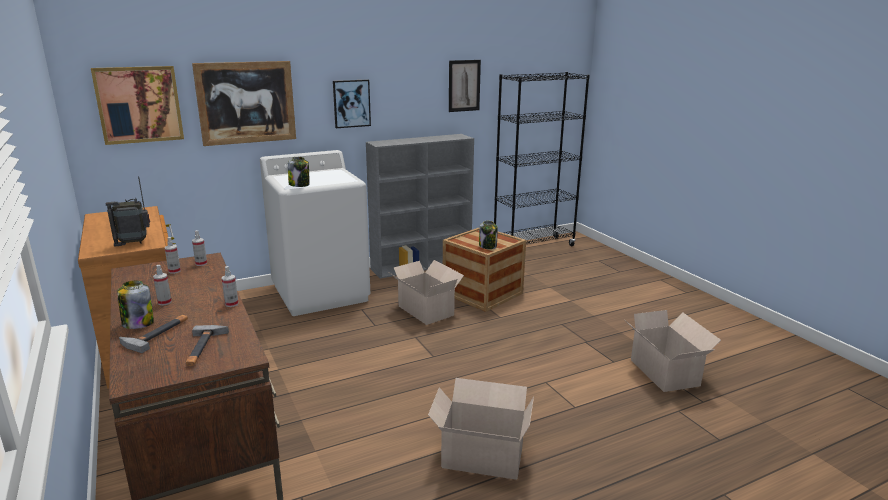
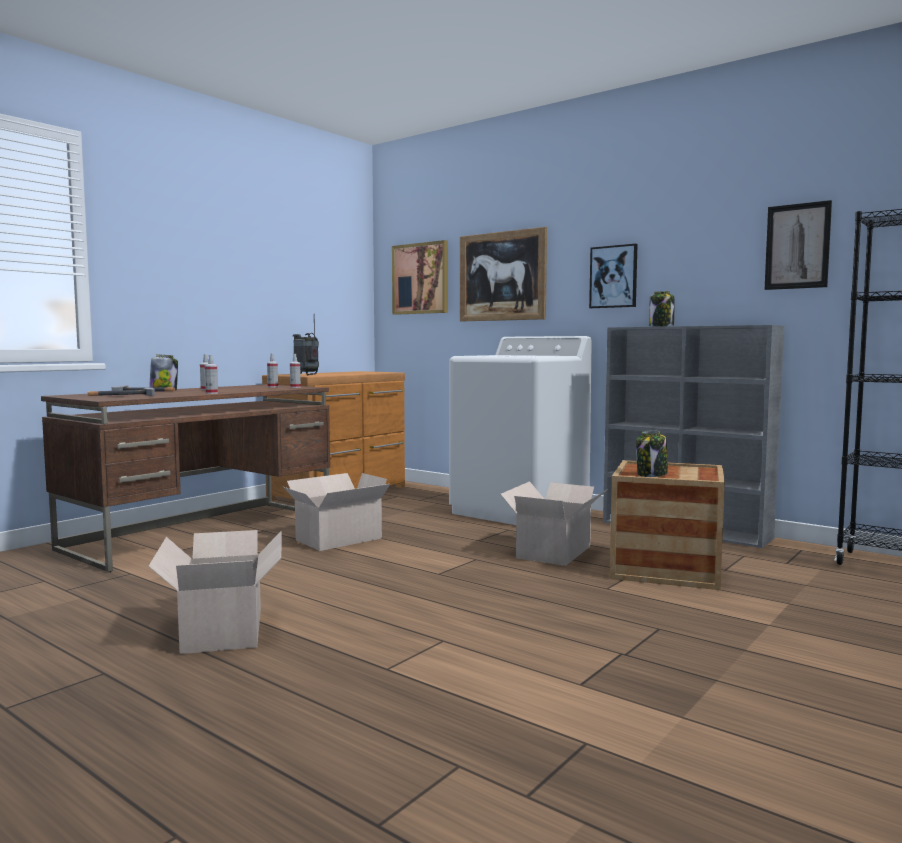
camera: 65 degrees right, 15 degrees down
(299, 184) = (481, 355): jar -> jar (661, 326)
(665, 374) = (599, 740): cardboard box -> cardboard box (336, 539)

